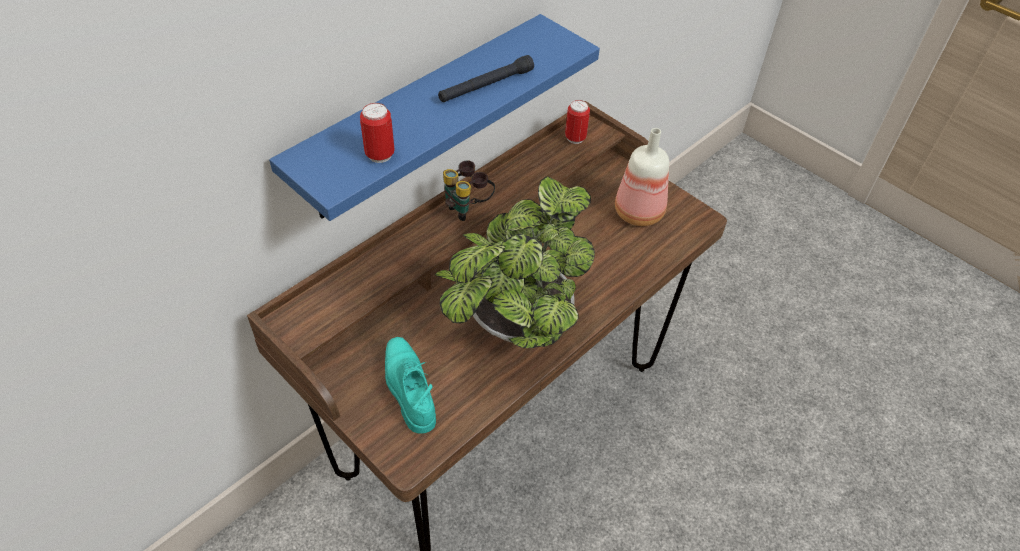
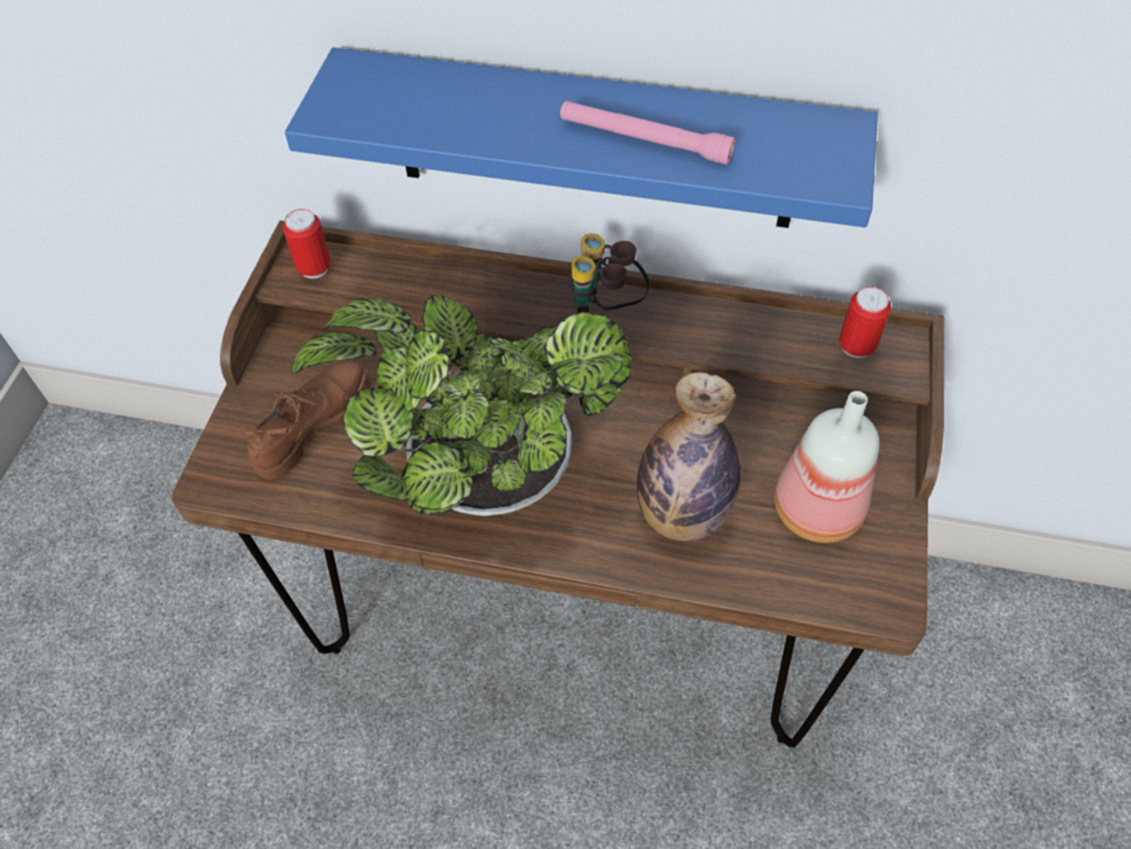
camera: 60 degrees right, 5 degrees up
(380, 155) = (413, 121): can -> can (314, 268)
(409, 388) = (312, 425): turquoise shoe -> brown shoe
(486, 86) = (644, 141): black flashlight -> pink flashlight
(604, 260) = (682, 515): none -> bottle

